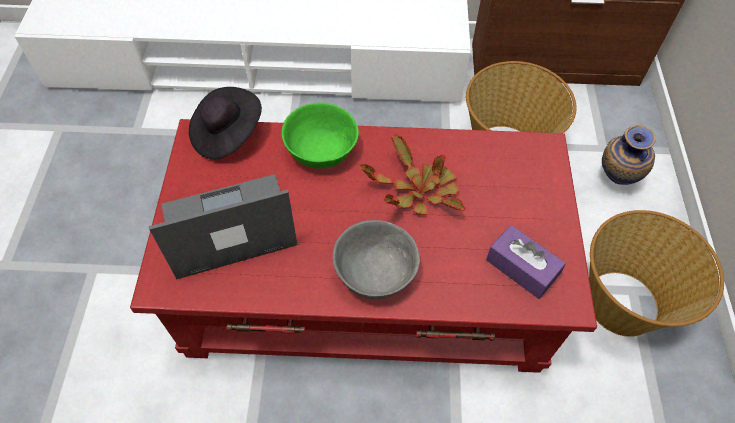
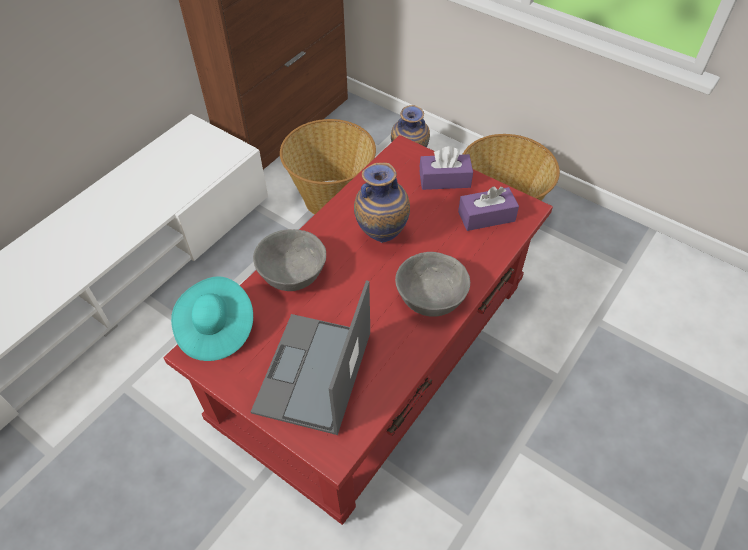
camera: 55 degrees left, 5 degrees down
(226, 134) = (216, 330): black hat -> turquoise hat
(321, 150) = (292, 273): green bowl -> grey bowl
(417, 192) = (381, 236): potted plant -> vase
(538, 204) = (444, 179): none -> purple tissue box

